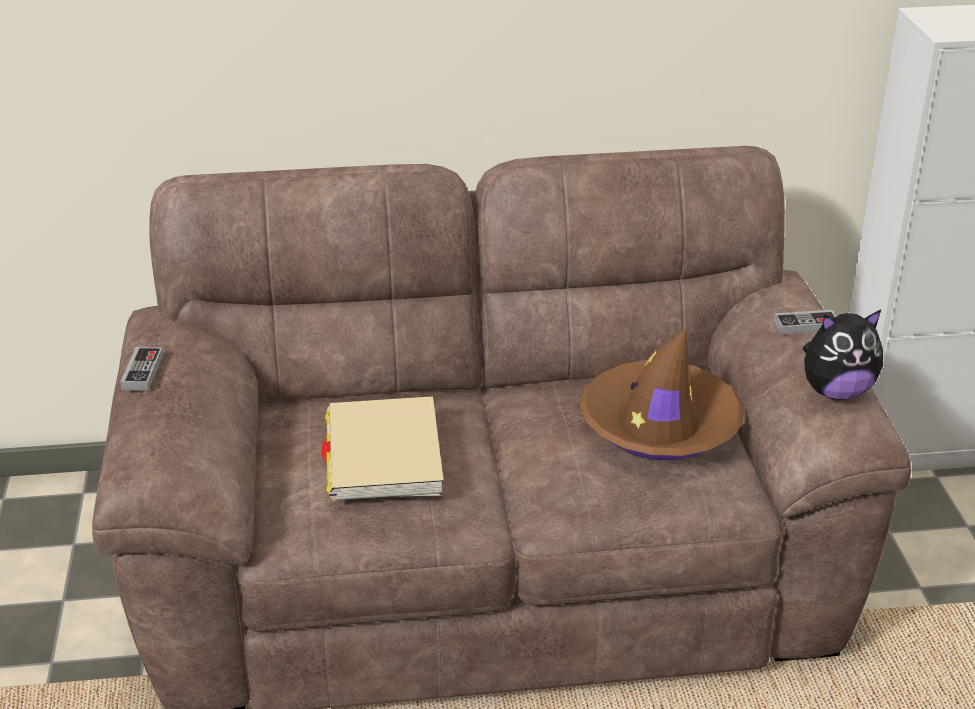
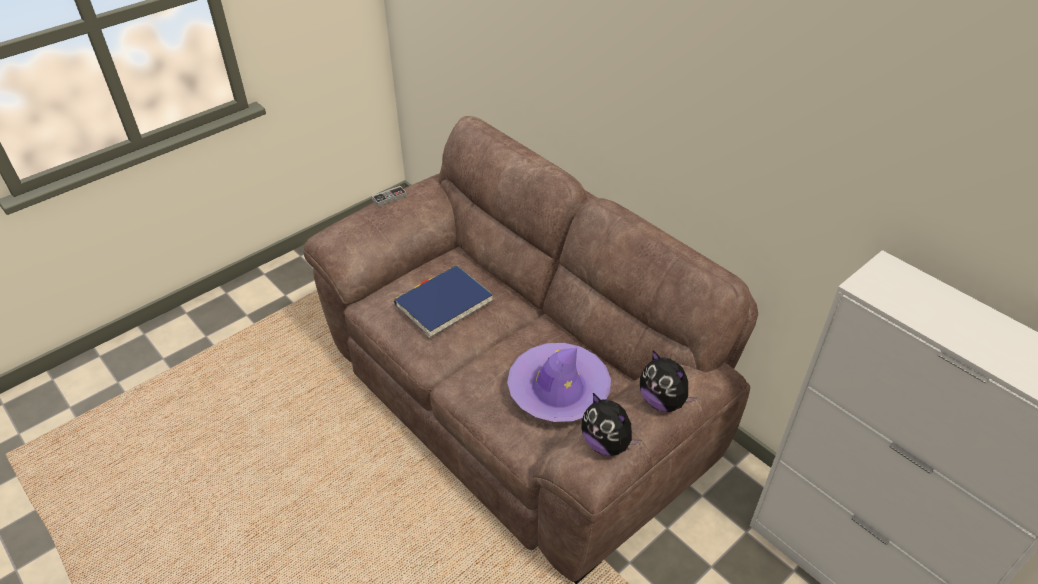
camera: 55 degrees right, 10 degrees up
(383, 455) = (444, 304): beige book -> blue book
(660, 425) = (558, 390): brown hat -> purple hat
(805, 325) = (663, 401): game controller -> plush toy

